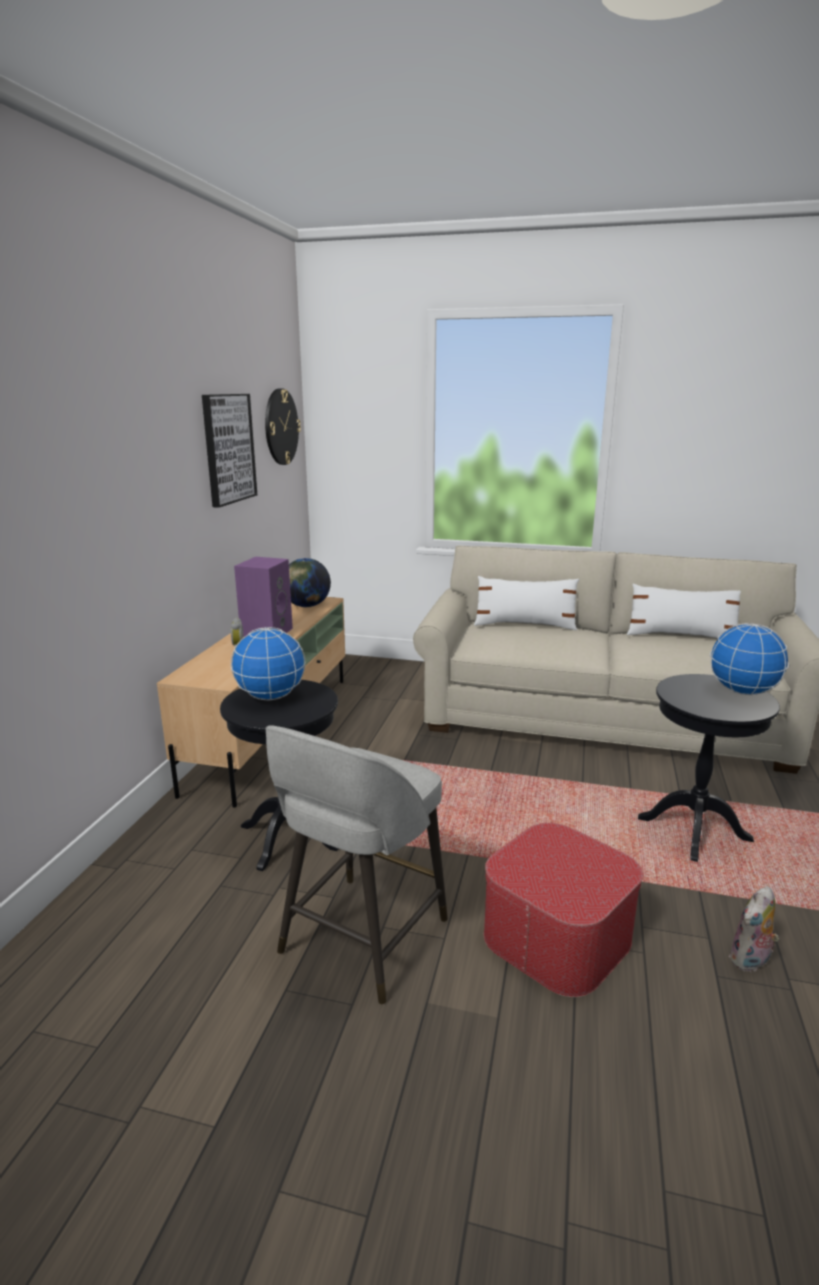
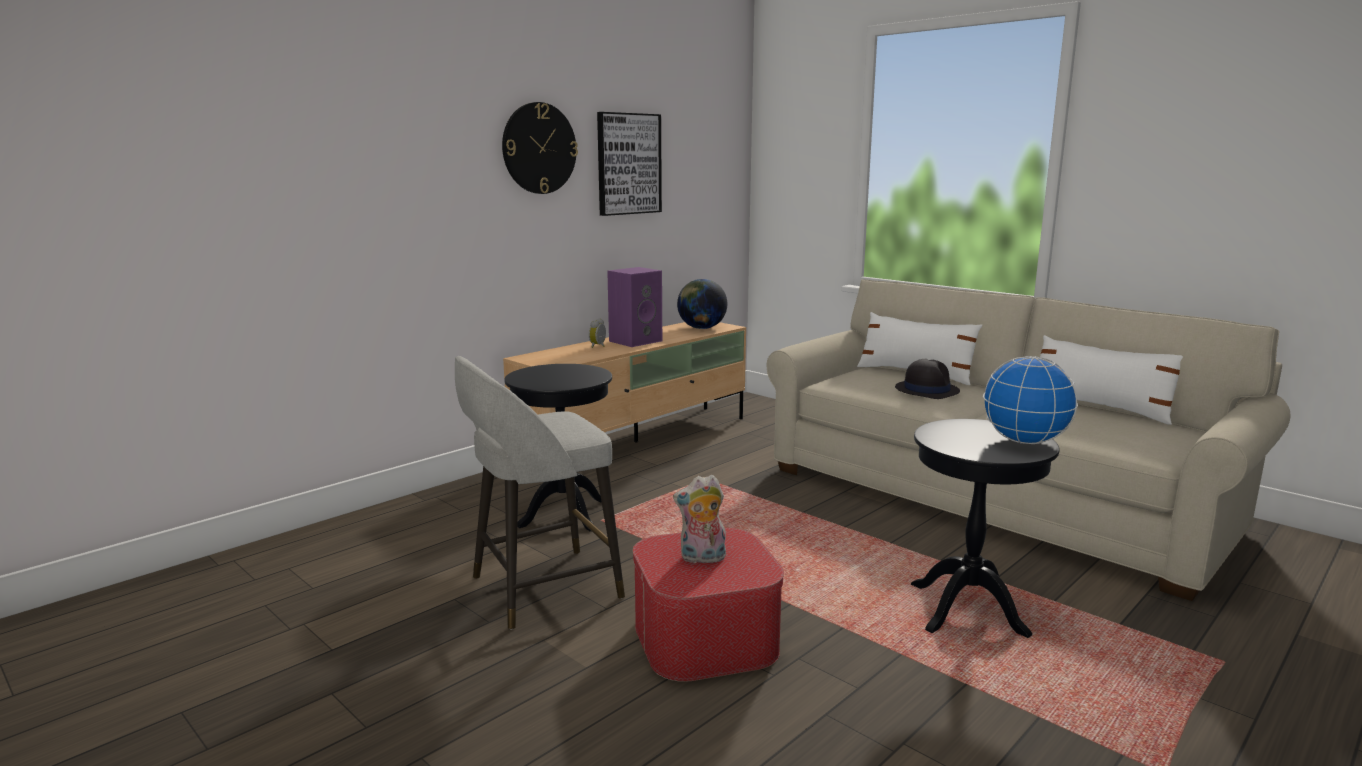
camera: 30 degrees right, 5 degrees down
(270, 697) = (556, 372): globe -> none
(281, 427) = (710, 150): wall clock -> wall clock (539, 148)
(556, 641) = (926, 390): none -> black hat
(750, 961) = (879, 718): plush toy -> plush toy (702, 558)

